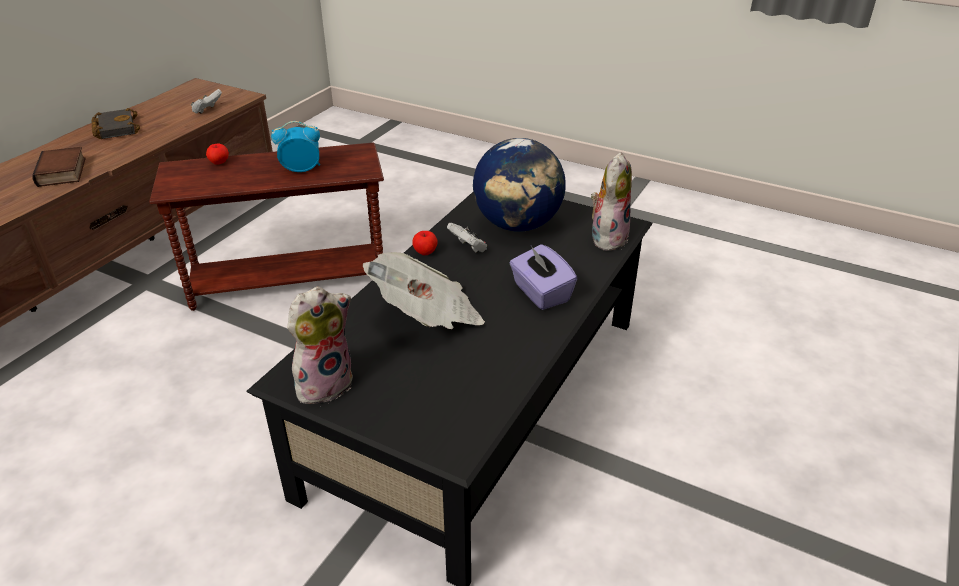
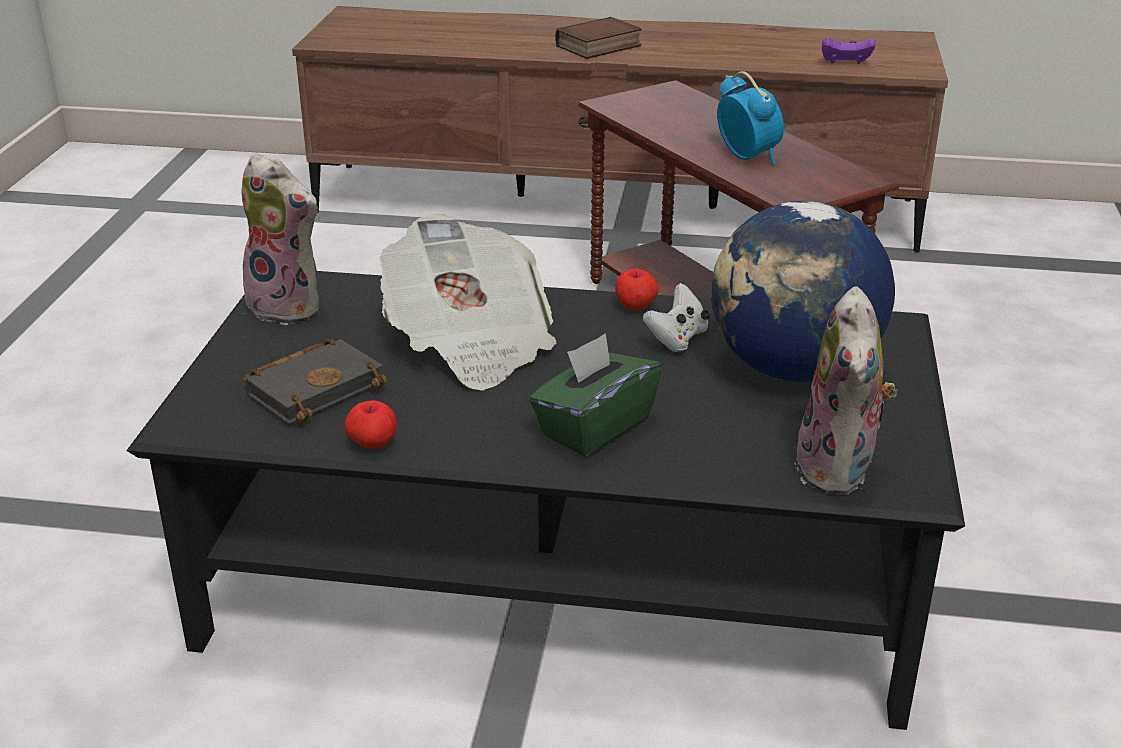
camera: 70 degrees right, 5 degrees down
(114, 128) = (731, 36): black book -> black book (316, 387)
(207, 110) = (845, 64): white game controller -> purple game controller
(219, 163) = (708, 108): apple -> apple (372, 444)
(540, 293) = (594, 427): purple tissue box -> green tissue box
(607, 237) = (840, 470): plush toy -> plush toy turned 90 degrees clockwise

